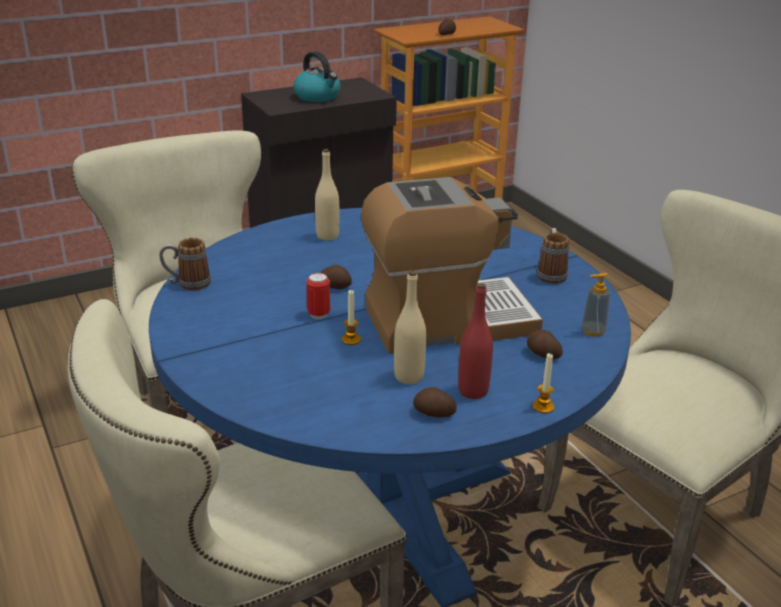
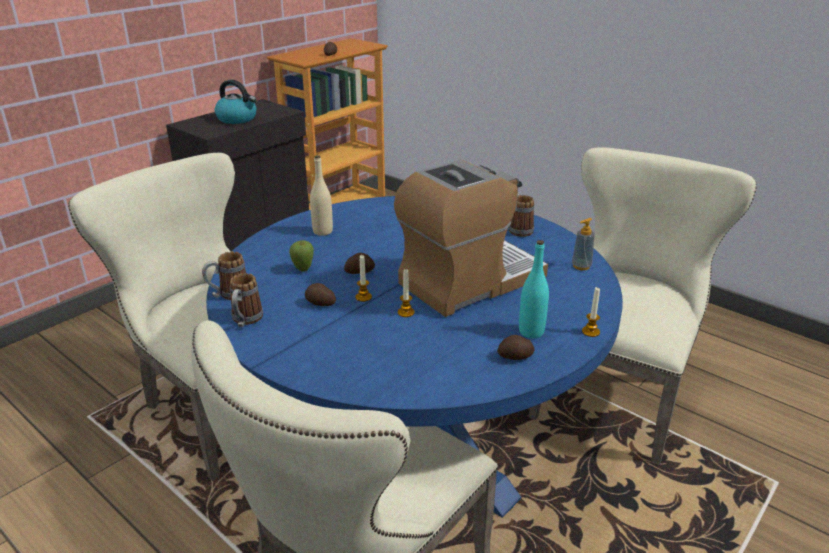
camera: 20 degrees left, 0 degrees up
(185, 313) = (245, 321): none -> mug
(278, 273) = (303, 269): none -> apple
(318, 314) = (363, 297): can -> candle
(409, 377) = (474, 332): beige bottle -> none
(473, 391) = (531, 332): red bottle -> turquoise bottle
(542, 354) = (559, 292): potato -> potato (320, 303)

